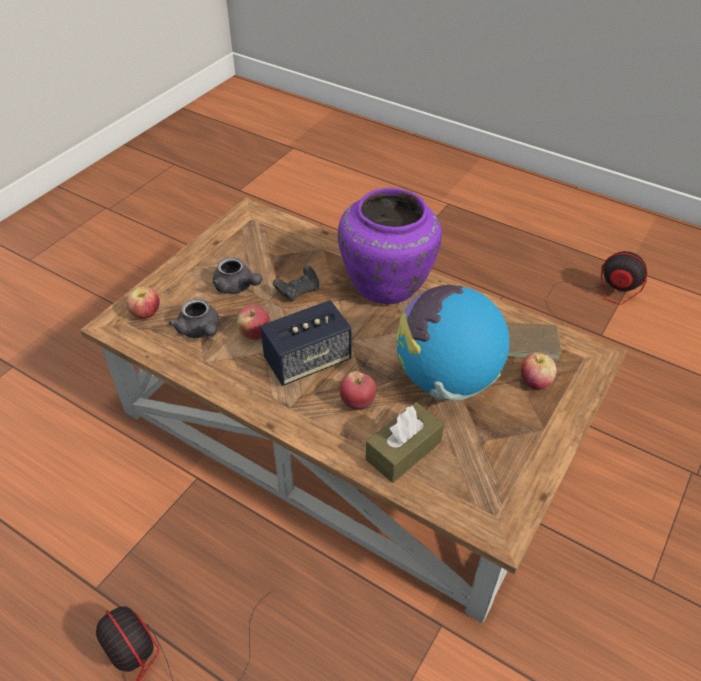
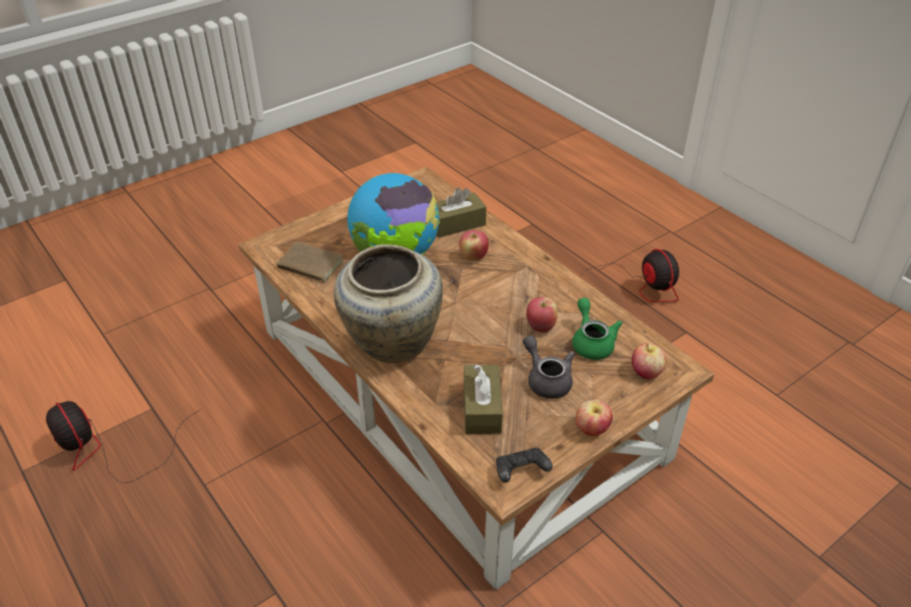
camera: 160 degrees left, 5 degrees down
(200, 331) = (591, 342): grey teapot -> green teapot
(284, 253) = (482, 408): none -> brown tissue box
(298, 291) = (483, 359): black game controller -> black game controller (521, 472)
(307, 361) = (500, 294): speaker -> none
(388, 285) = (390, 343): purple vase -> beige vase
(535, 382) = (330, 239): apple -> apple (592, 429)

